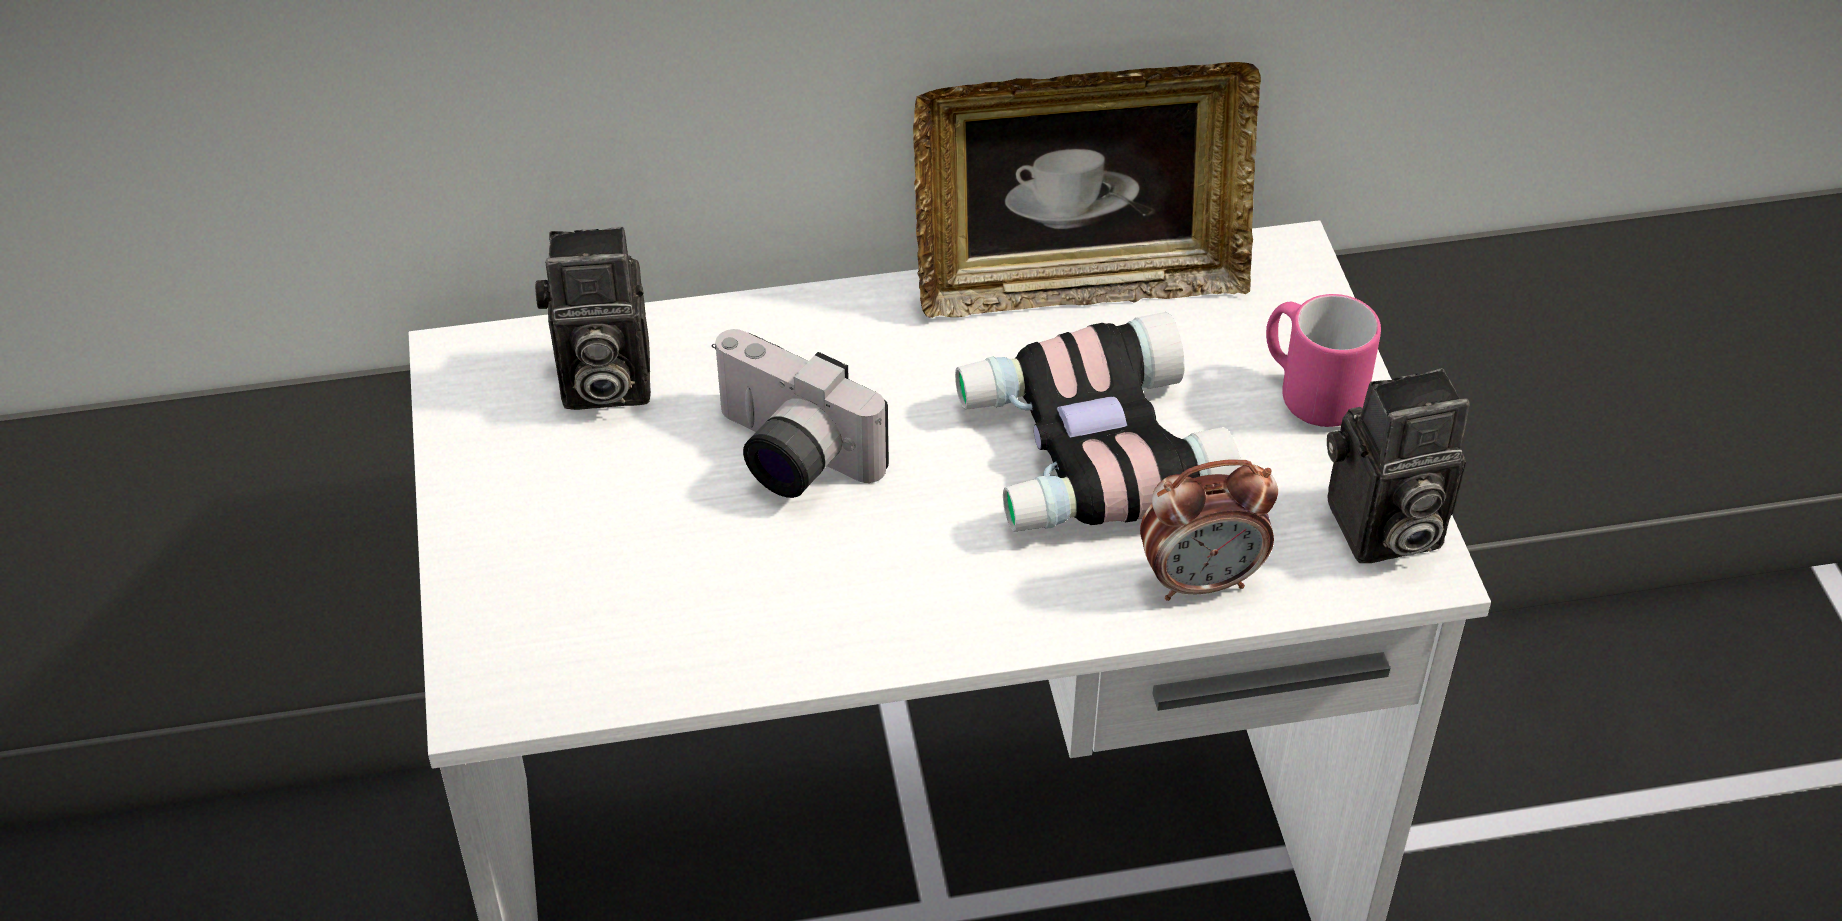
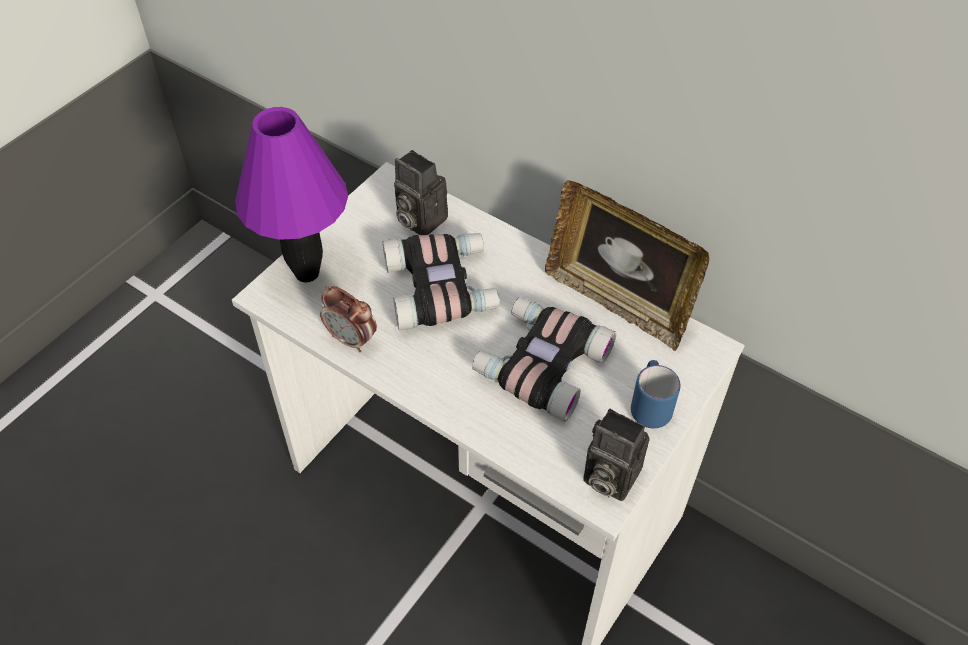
camera: 45 degrees right, 5 degrees up
(518, 607) = (307, 274): none -> purple table lamp
(786, 456) = (442, 287): camera -> binoculars
(1201, 581) = (519, 439): alarm clock -> alarm clock (351, 339)
(1310, 393) = (650, 405): pink mug -> blue mug

